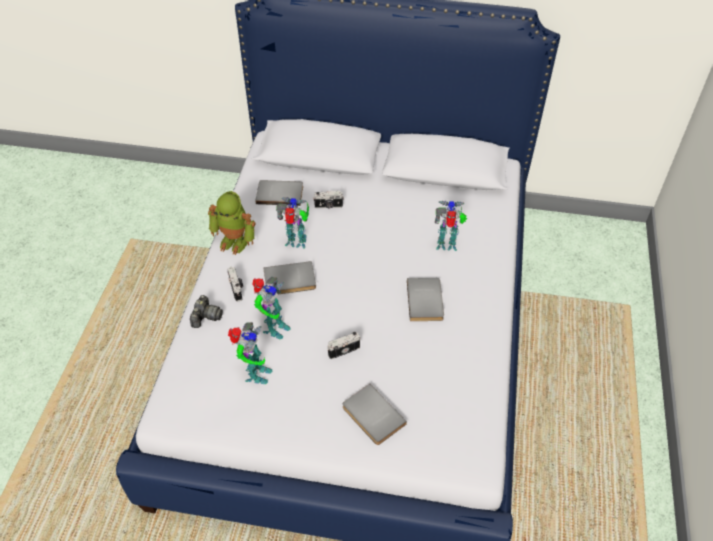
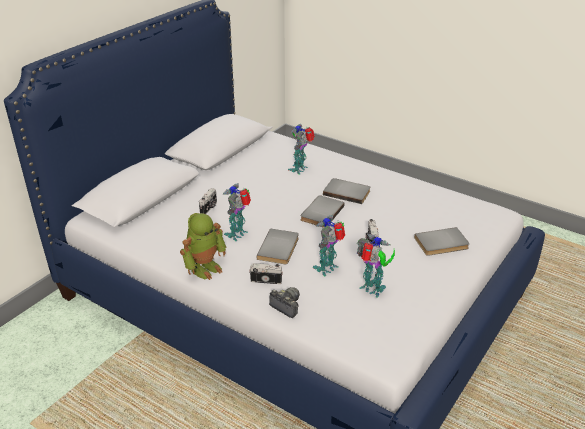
camera: 65 degrees left, 15 degrees down
(273, 328) = (328, 268): toy robot -> toy robot turned 105 degrees counterclockwise
(280, 193) = (168, 229): grey book -> grey book (320, 212)

